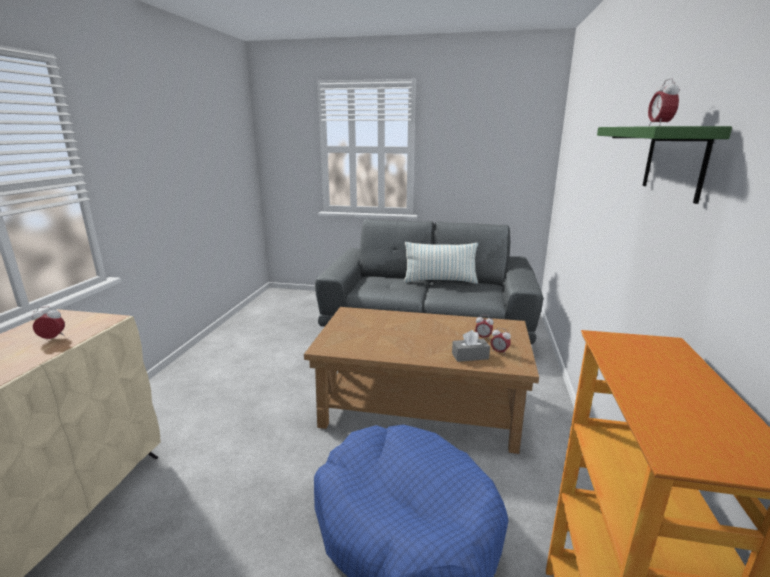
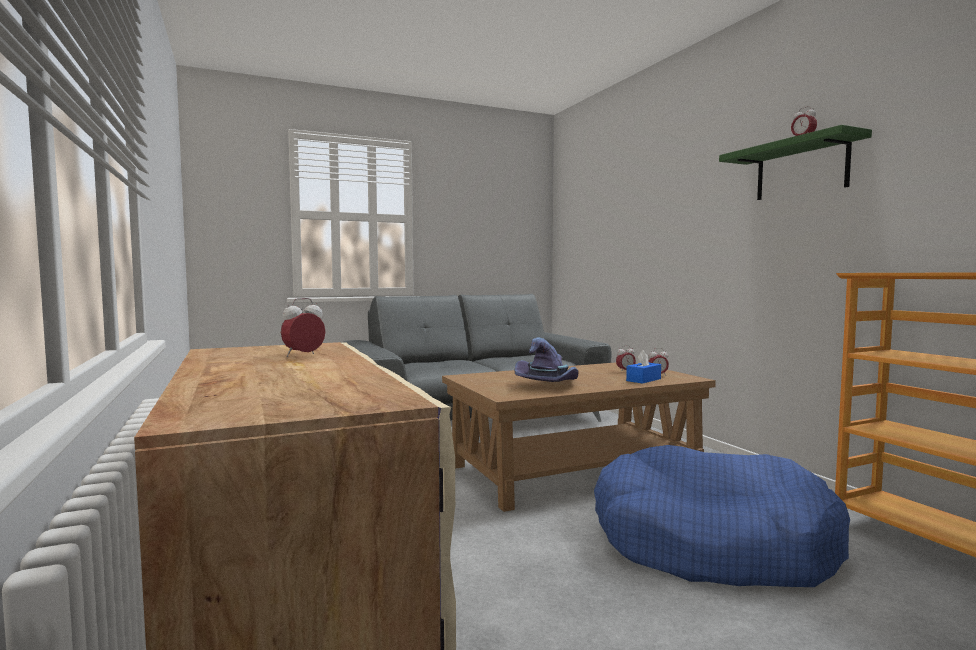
camera: 35 degrees left, 15 degrees down
(379, 341) = (548, 385): none -> purple hat
(440, 281) = (487, 358): pillow -> none
(470, 356) = (643, 380): grey tissue box -> blue tissue box

